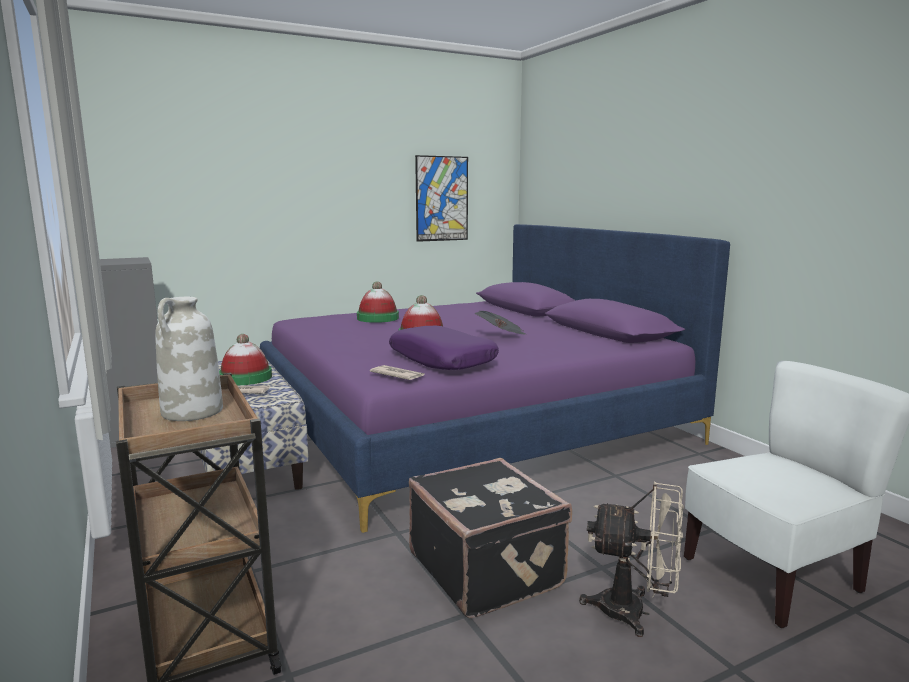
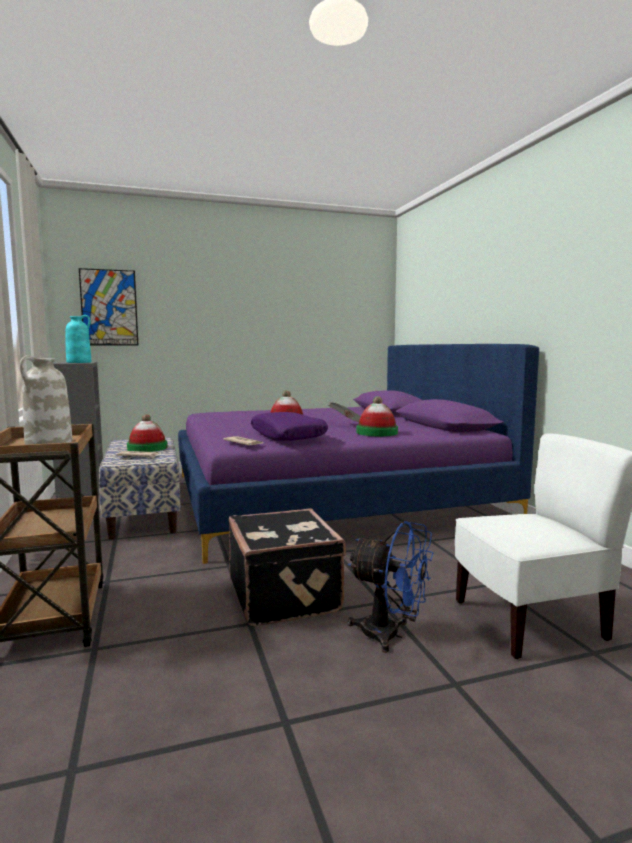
camera: 10 degrees right, 5 degrees down
(129, 260) = (79, 362): none -> turquoise vase
(378, 318) = (263, 412): hat -> hat (377, 432)
(442, 198) = (328, 325): picture -> picture (109, 307)
(634, 612) = (390, 635): beige fan -> blue fan

